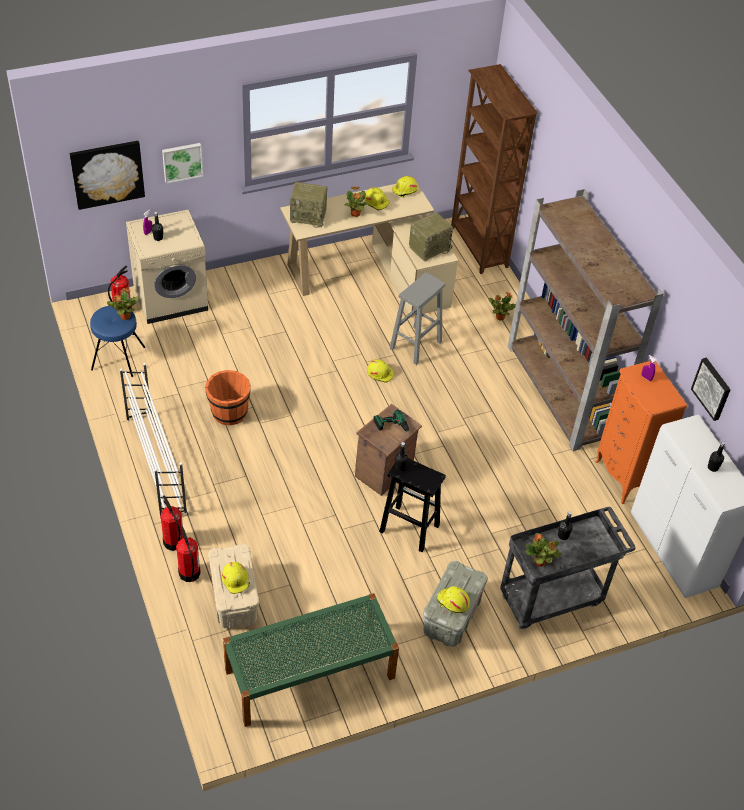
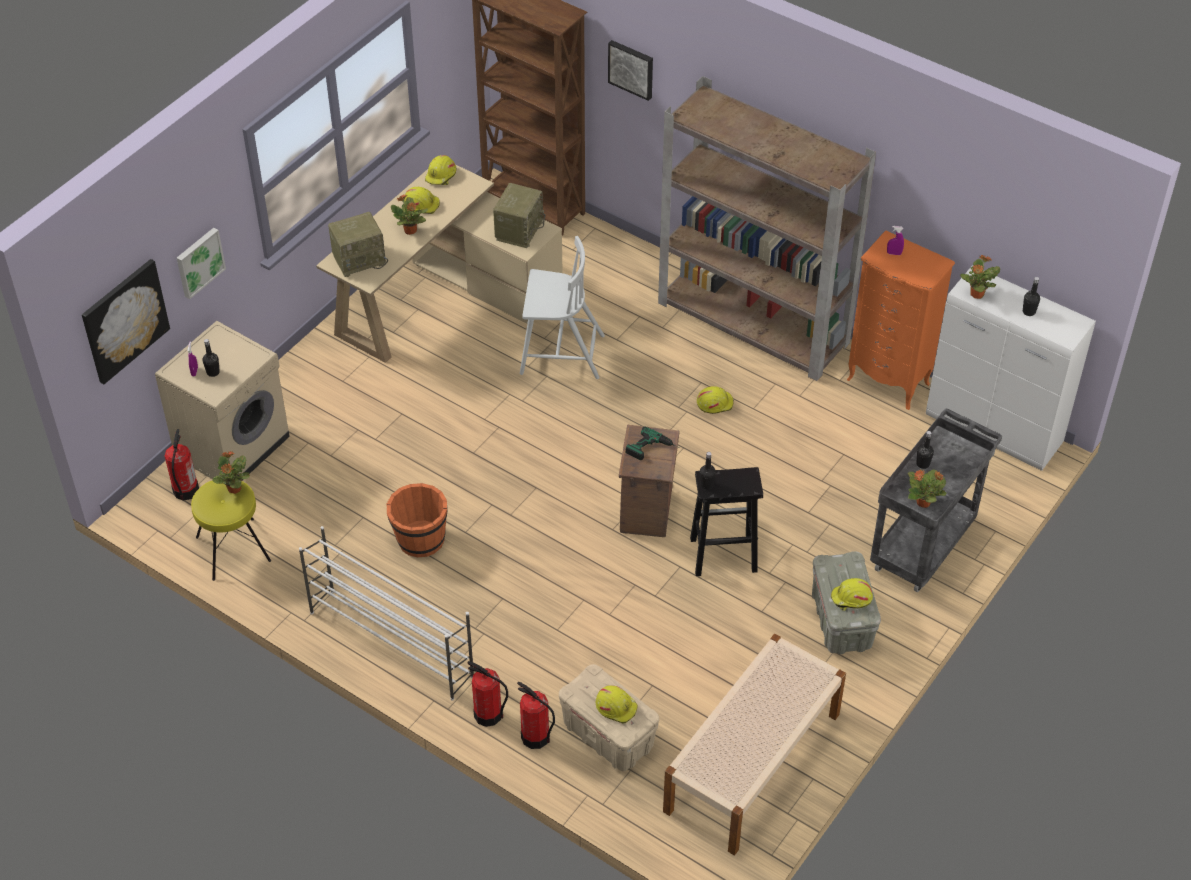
camera: 30 degrees left, 0 degrees up
(118, 358) = (233, 549): blue stool -> yellow stool
(310, 674) = (753, 763): green bench -> beige bench
(380, 373) = (549, 405): yellow hard hat -> yellow hard hat (714, 403)
(415, 346) = (560, 354): grey stool -> white chair
(499, 317) = (623, 275): potted plant -> potted plant (976, 294)
(712, 388) = (983, 229): picture -> picture (631, 68)

